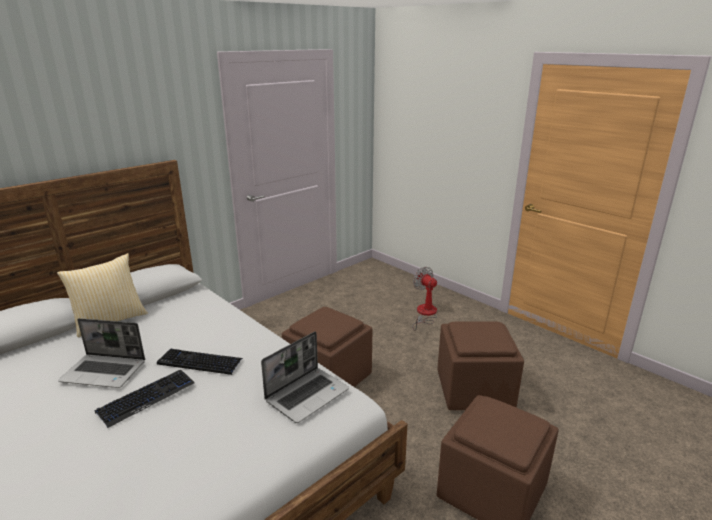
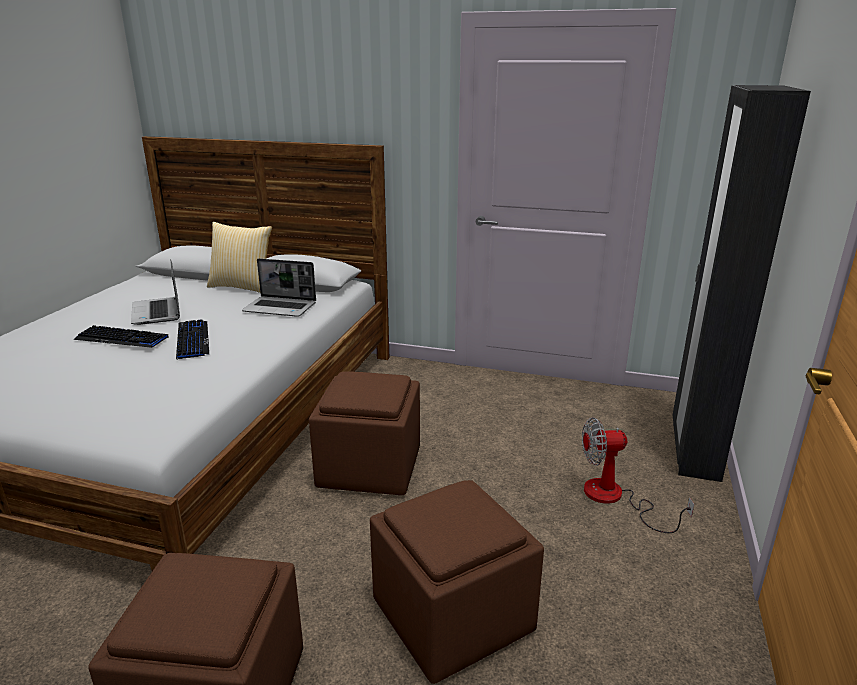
camera: 60 degrees right, 0 degrees up
(307, 395) = (154, 406): laptop -> laptop (281, 308)
(408, 281) = (694, 451): none -> black wardrobe
(425, 314) = (615, 498): fan -> fan turned 120 degrees counterclockwise

